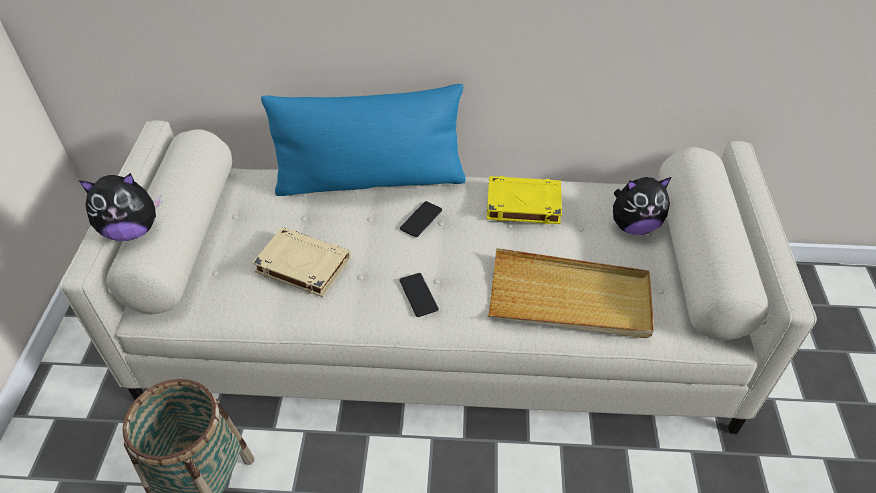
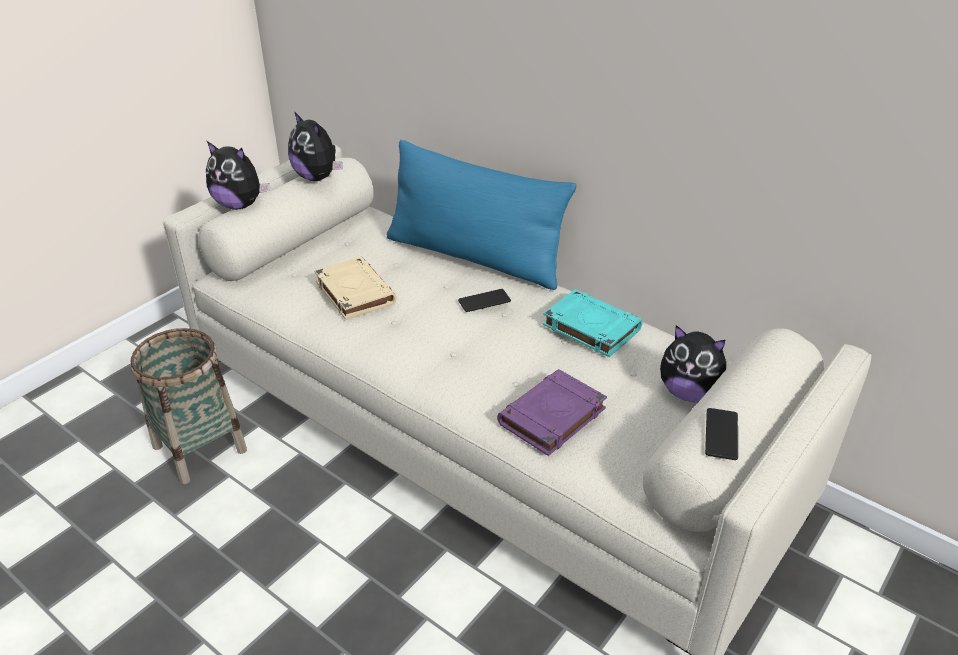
camera: 35 degrees right, 10 degrees down
(186, 165) = (317, 177): none -> plush toy
(418, 295) = (421, 353): phone -> phone (721, 434)
(522, 204) = (590, 327): yellow book -> turquoise book
(569, 299) = (551, 417): beige tray -> purple book

